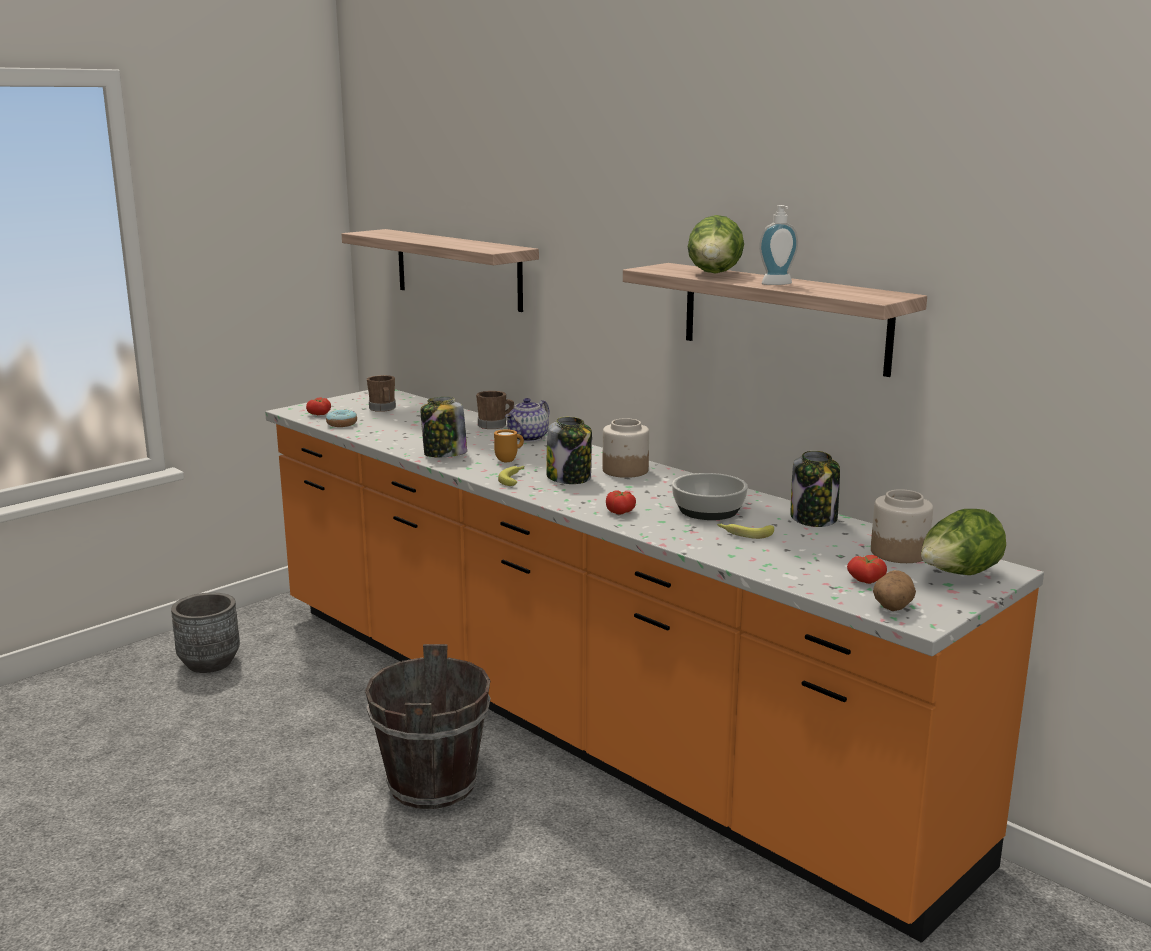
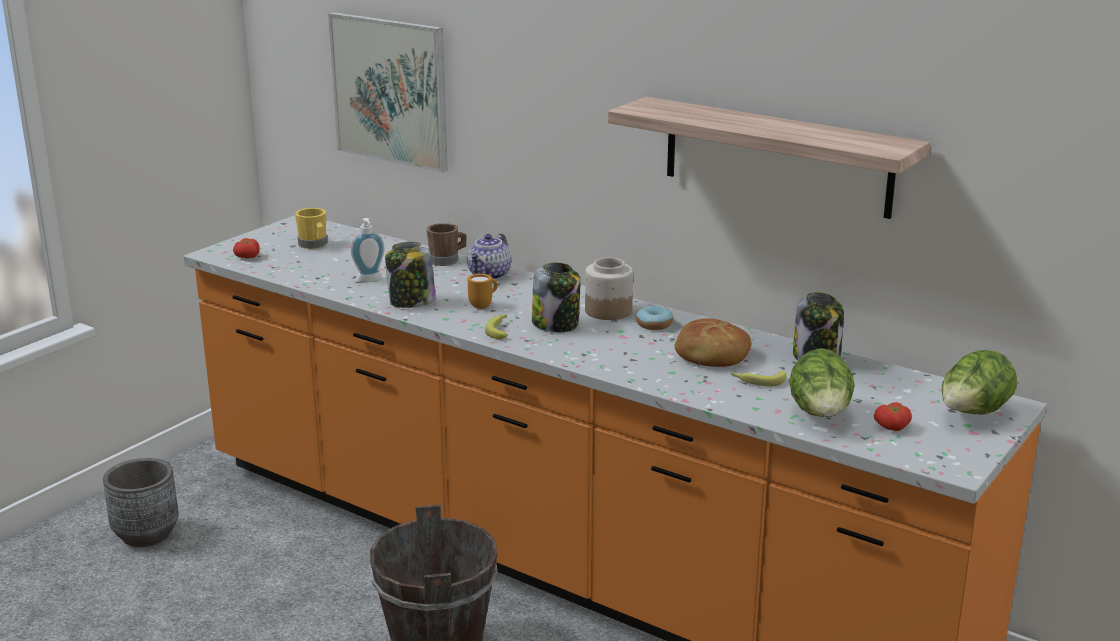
camera: 10 degrees left, 5 degrees up
(341, 424) = (279, 269): donut -> donut (654, 324)
(383, 409) = (314, 245): brown mug -> yellow mug
(458, 269) = (390, 90): shelf -> picture
(621, 512) = (627, 364): tomato -> none
(707, 510) = (711, 355): bowl -> bread
(714, 274) = (707, 116): lettuce -> lettuce (820, 415)
(778, 284) = (779, 130): soap dispenser -> soap dispenser (370, 281)
(892, 607) = (926, 456): potato -> none
(898, 553) = (910, 393): jar -> none

